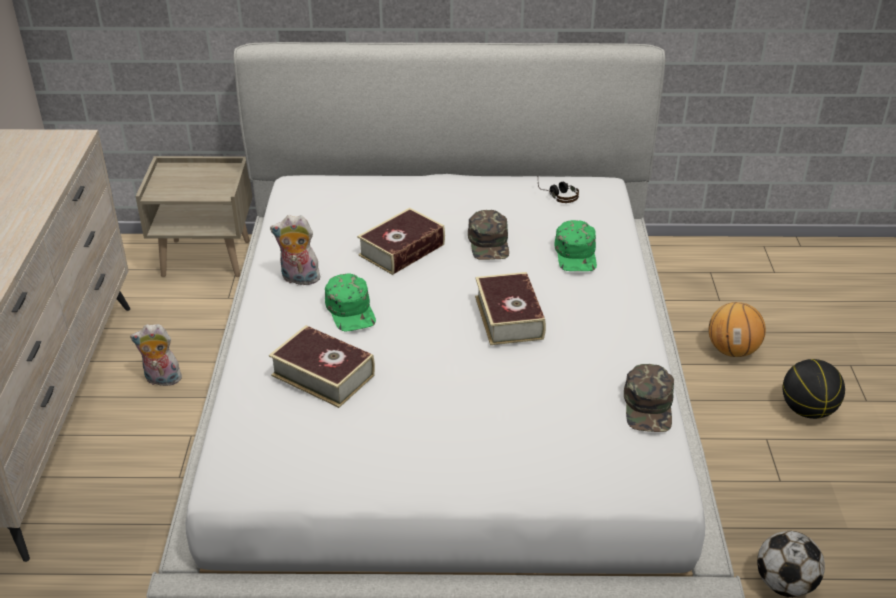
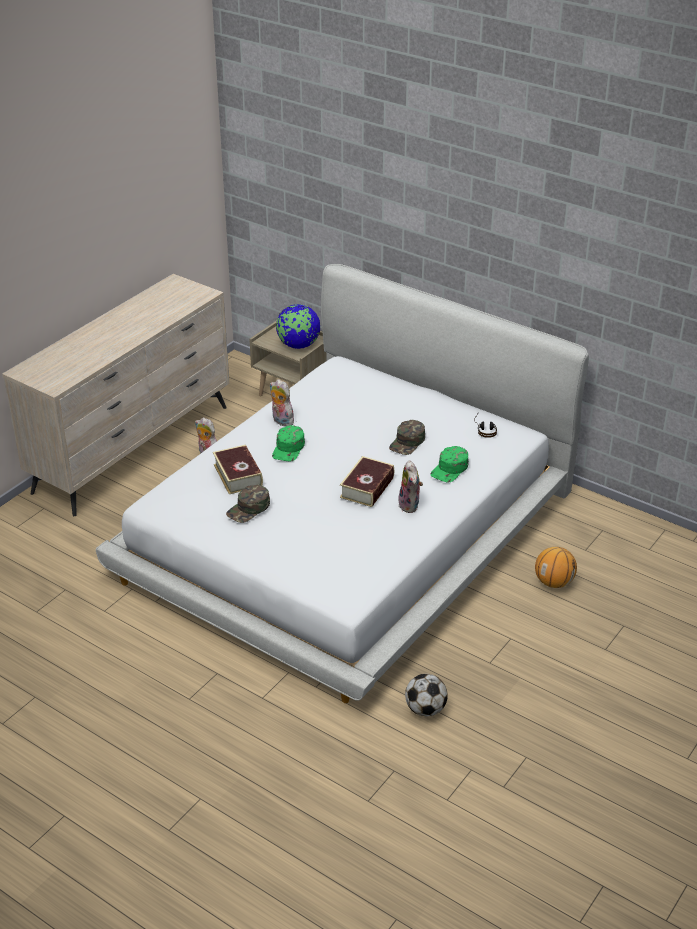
camera: 35 degrees right, 0 degrees up
(209, 183) = (298, 345): none -> globe
(402, 250) = (353, 426): book -> none
(583, 317) = (410, 505): none -> plush toy
(649, 406) = (387, 564): green cap -> green cap (249, 509)
(807, 410) = (558, 636): basketball -> none

